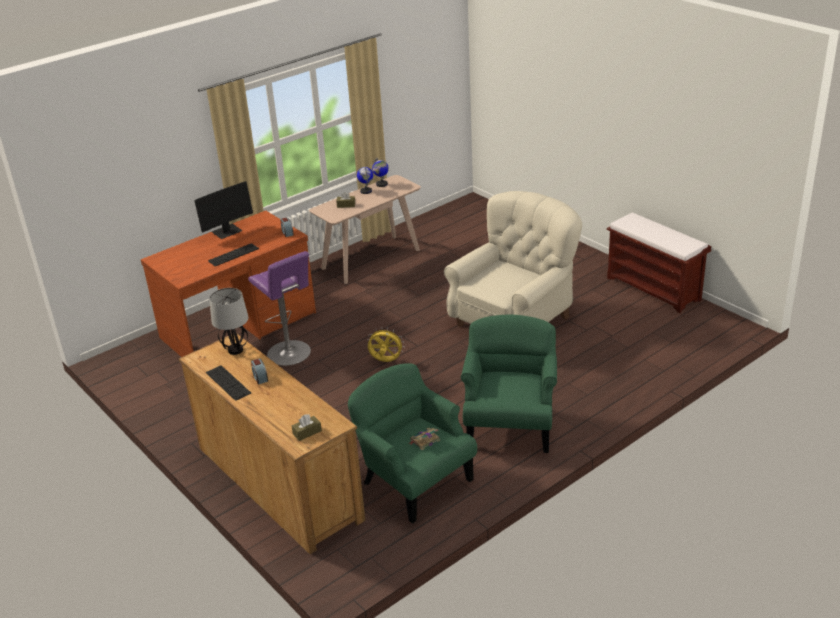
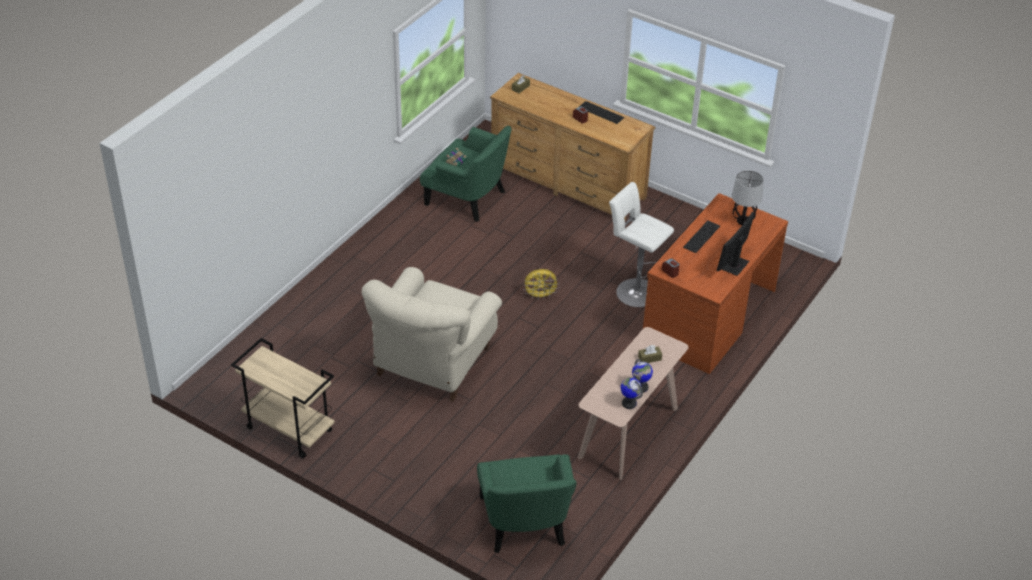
camera: 160 degrees right, 10 degrees up
(236, 350) = (615, 137): table lamp -> table lamp (742, 221)
(290, 354) = (634, 291): purple stool -> white stool
(510, 425) = (407, 250): green armchair -> green armchair (524, 522)
(654, 289) = (288, 429): brown bench -> beige cart

